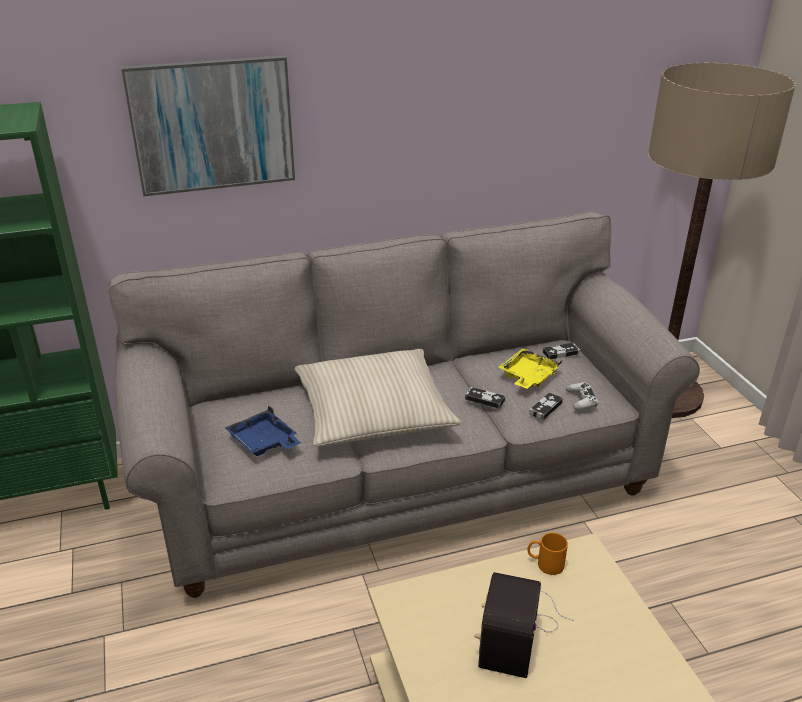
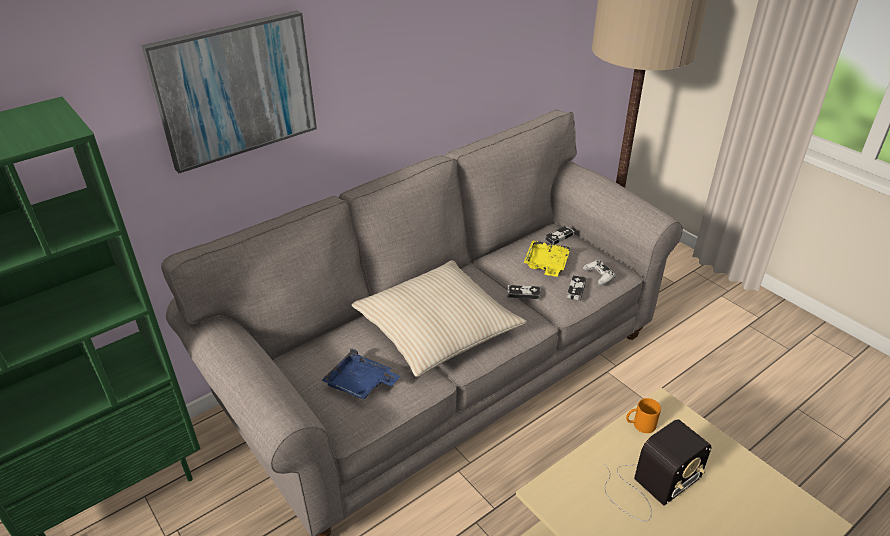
camera: 20 degrees left, 5 degrees up
(517, 626) = (649, 485): radio -> radio turned 120 degrees counterclockwise

